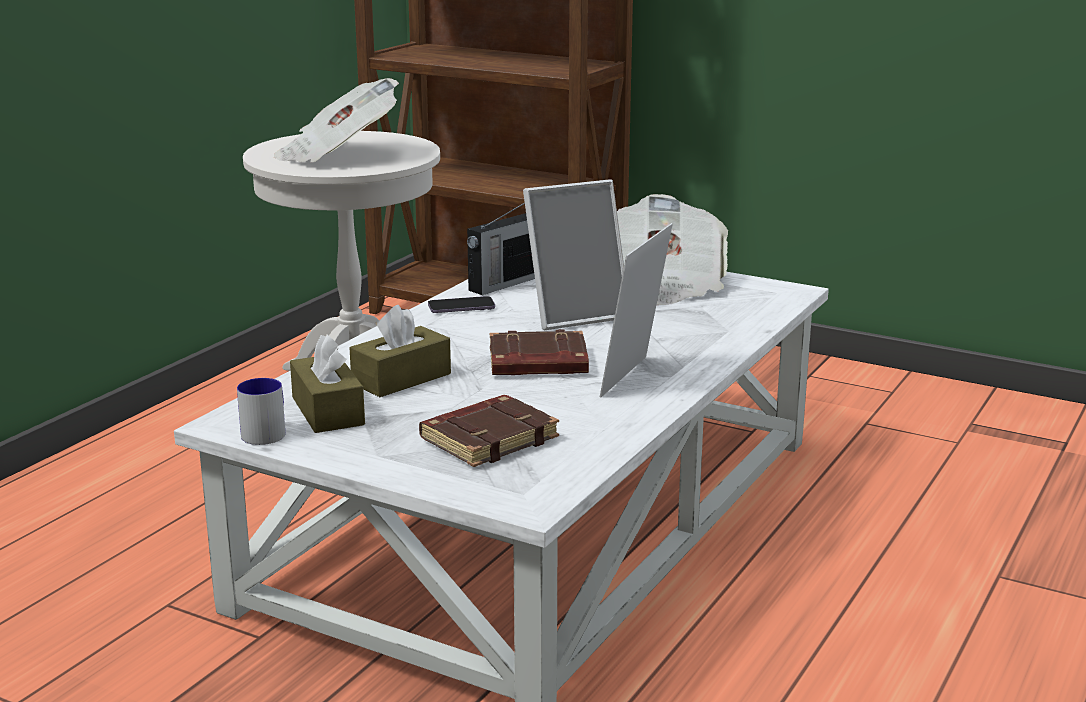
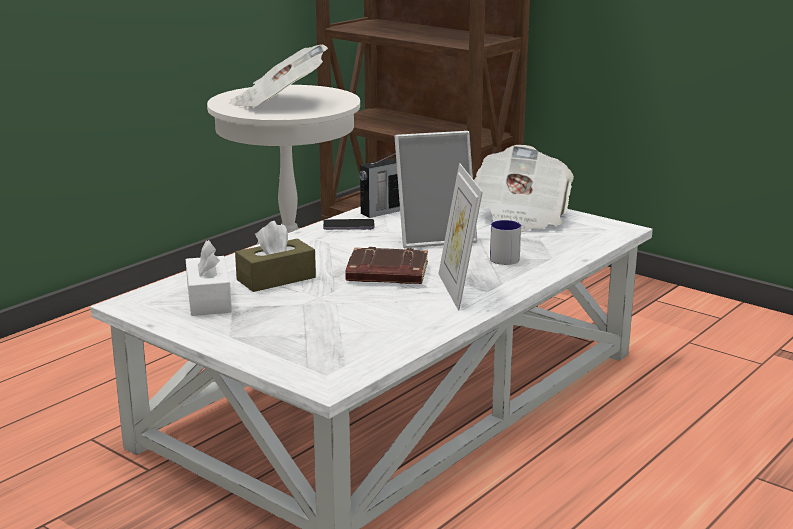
camera: 10 degrees right, 0 degrees up
(267, 432) = (157, 312): mug -> mug (507, 257)
(328, 411) = (209, 300): brown tissue box -> white tissue box
(489, 438) = (320, 330): brown book -> none
(634, 378) = (458, 290): picture frame -> picture frame turned 45 degrees counterclockwise

